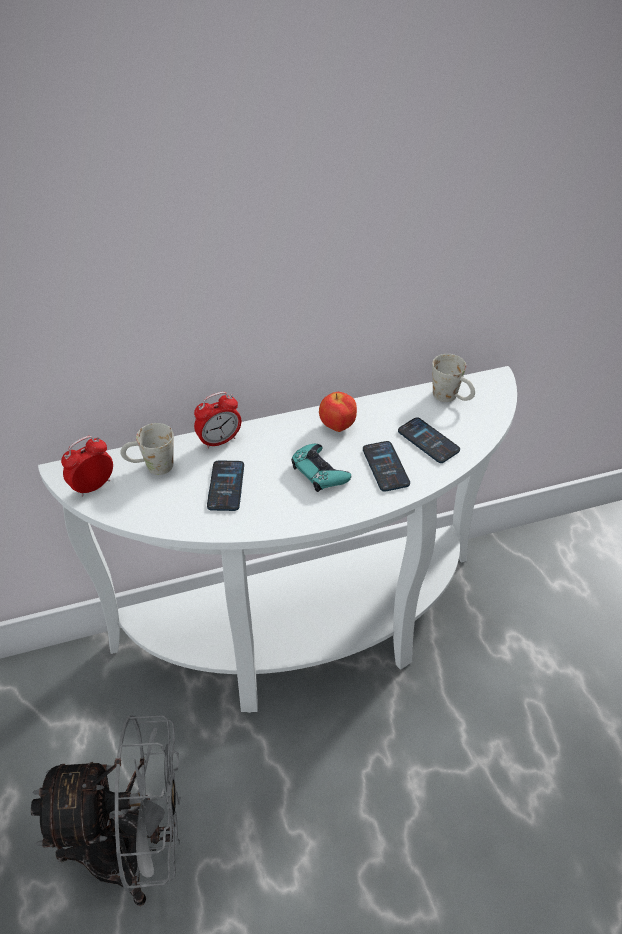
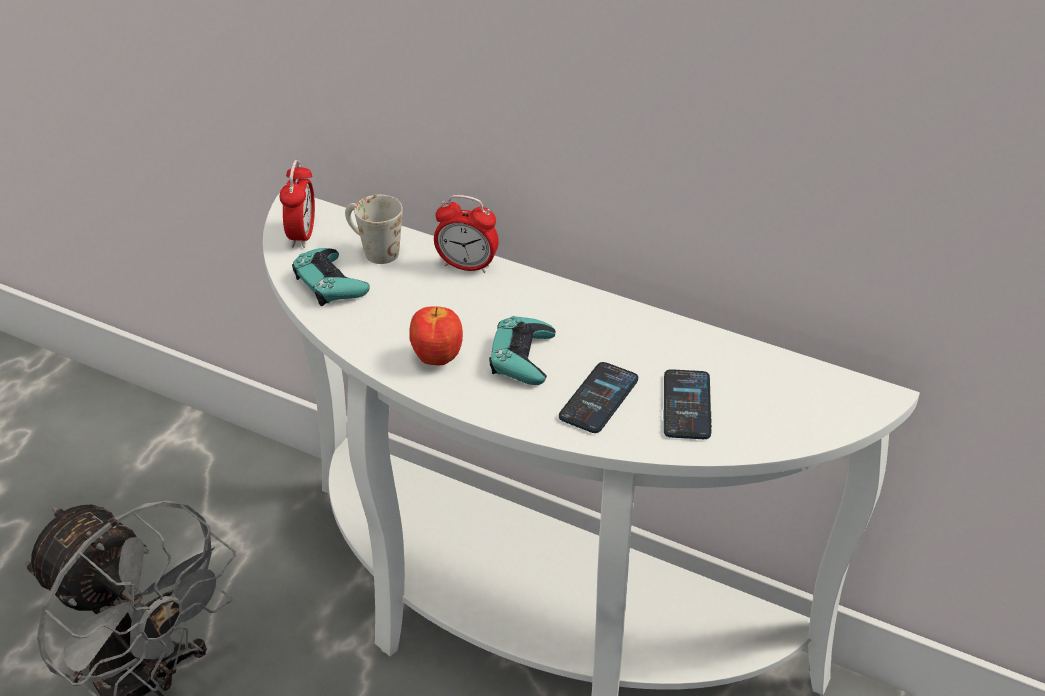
camera: 45 degrees right, 5 degrees down
(93, 486) = (302, 235): alarm clock -> alarm clock turned 90 degrees clockwise
(154, 504) = (330, 283): none -> turquoise game controller
(226, 486) = (414, 310): phone -> none
(337, 426) = (605, 327): apple -> apple (436, 358)
(451, 398) = (785, 380): white mug -> none

